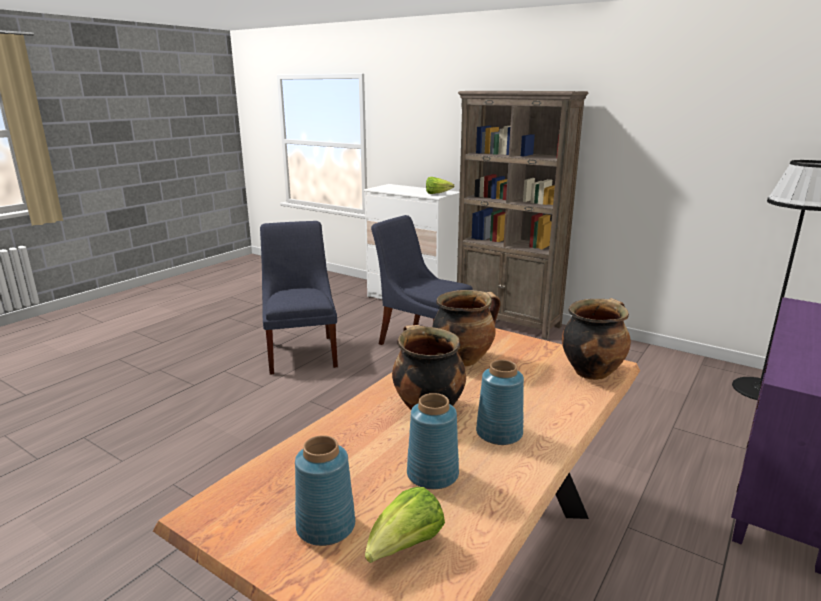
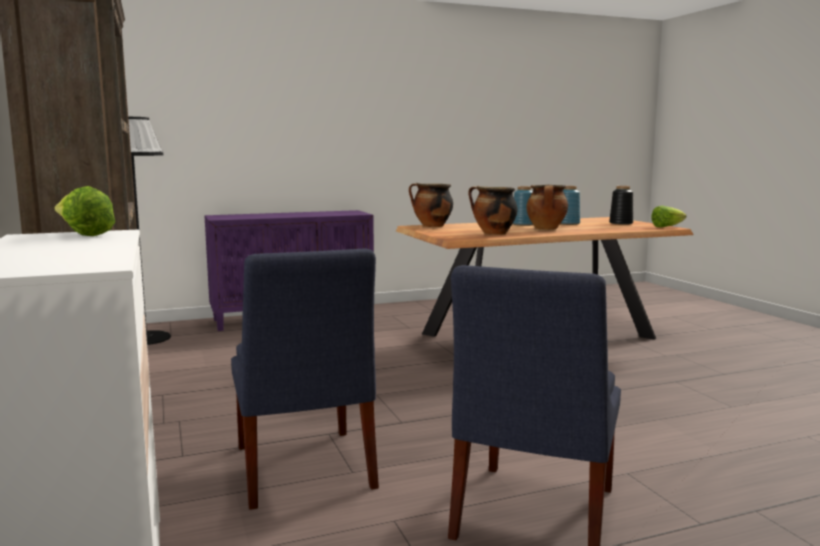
camera: 145 degrees left, 10 degrees down
(325, 527) = (621, 223): blue vase -> black vase
(405, 547) = (594, 220): lettuce -> lettuce (666, 227)

